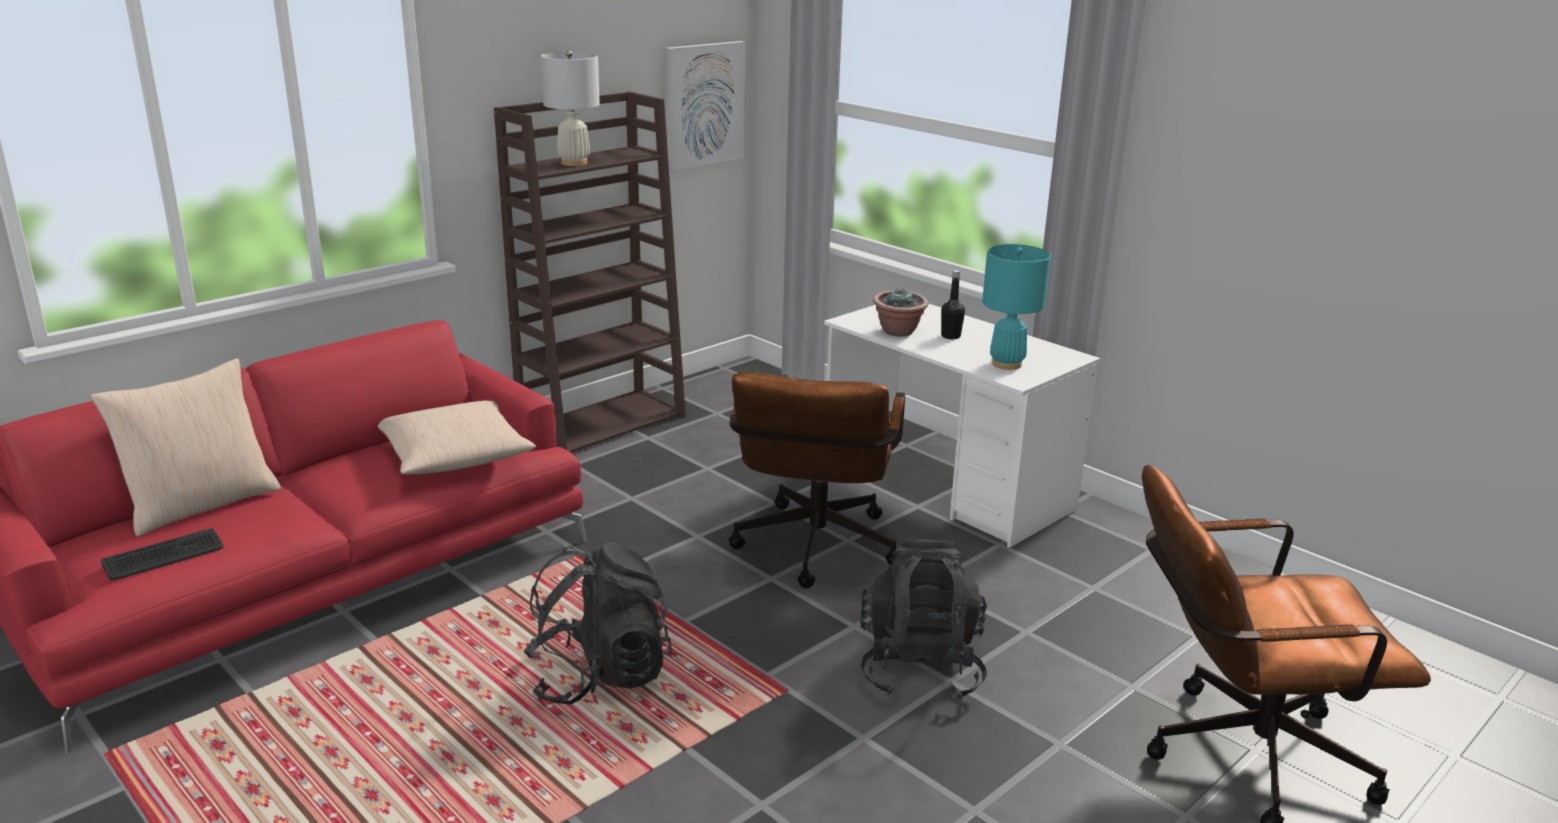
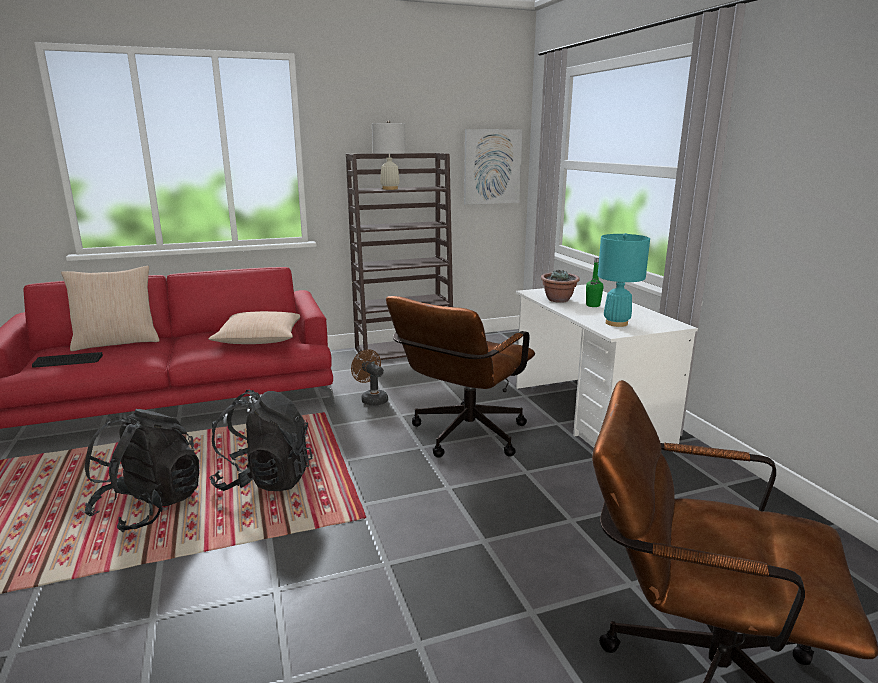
camera: 25 degrees right, 5 degrees down
(632, 518) = (371, 399): none -> brown fan
(920, 668) = (469, 526): black backpack -> black backpack (150, 506)
(950, 336) = (593, 305): black bottle -> green bottle

